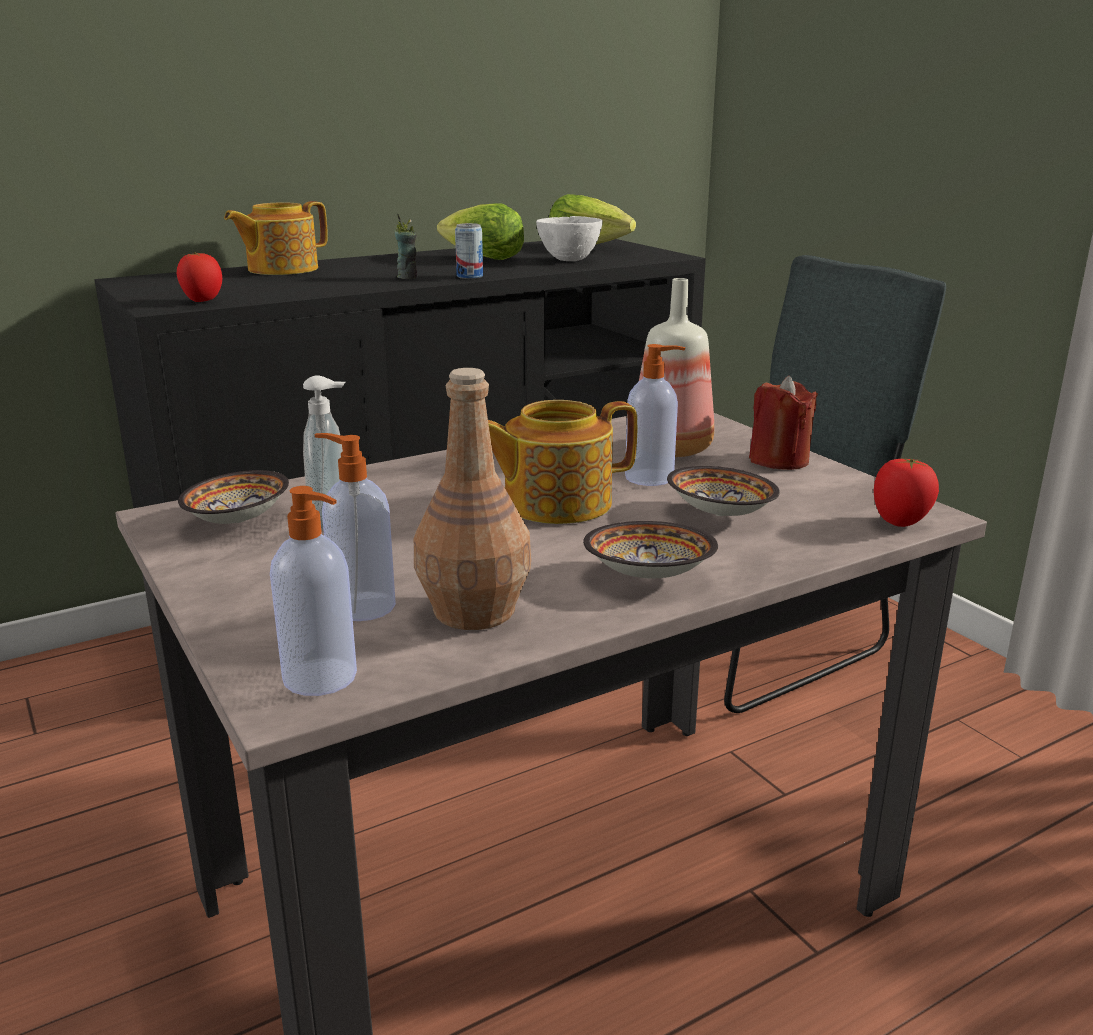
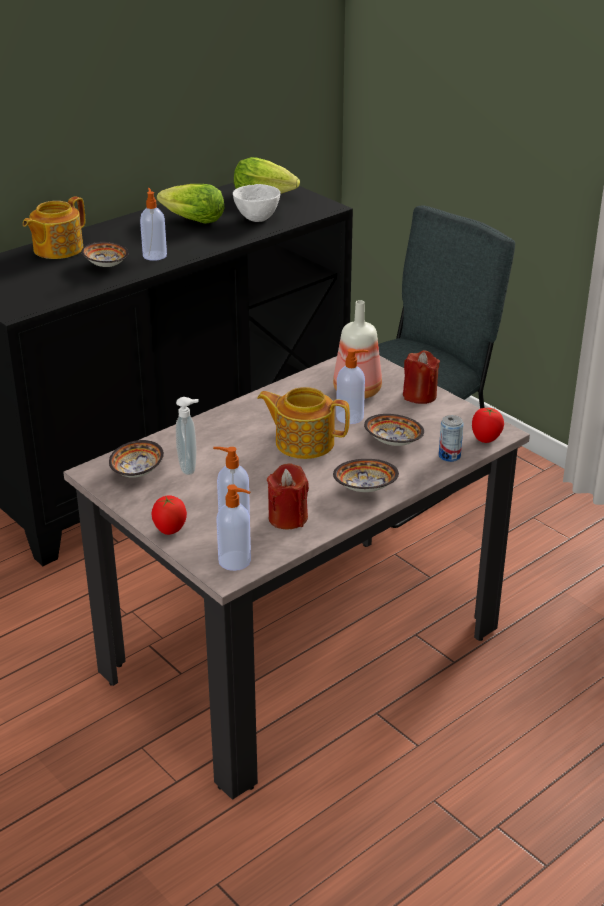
camera: 10 degrees left, 10 degrees up
(202, 301) = (35, 301): tomato -> tomato (169, 531)
(332, 281) = (105, 266): none -> bowl
(407, 277) = (154, 255): cup -> soap dispenser
(469, 276) = (197, 251): can -> can (449, 456)
(473, 610) = (288, 518): brown bottle -> red candle
(554, 503) = (303, 442): teapot -> teapot turned 45 degrees clockwise

